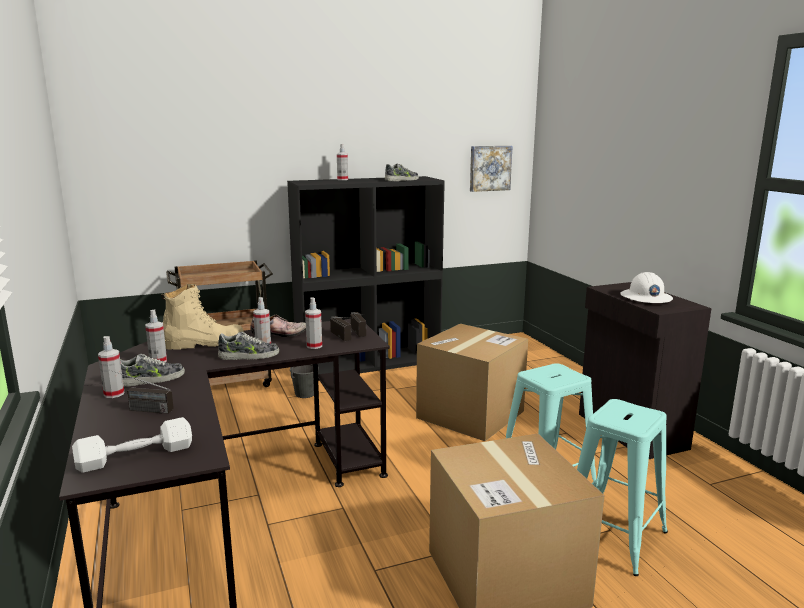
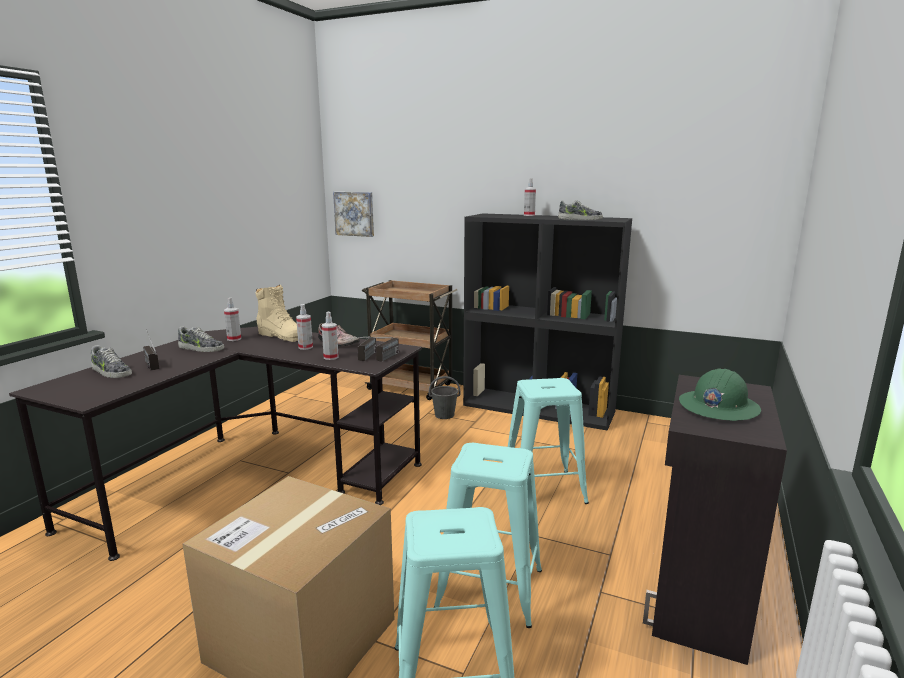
camera: 45 degrees right, 0 degrees up
(114, 394) = (167, 350): spray bottle -> none
(136, 456) = (76, 387): white dumbbell -> none
(249, 356) = (279, 351): shoe -> shoe (111, 372)
(470, 414) = (543, 489): cardboard box -> turquoise stool
(489, 168) = (728, 214): picture -> picture (355, 213)
(645, 298) = (718, 407): white hard hat -> green hard hat

